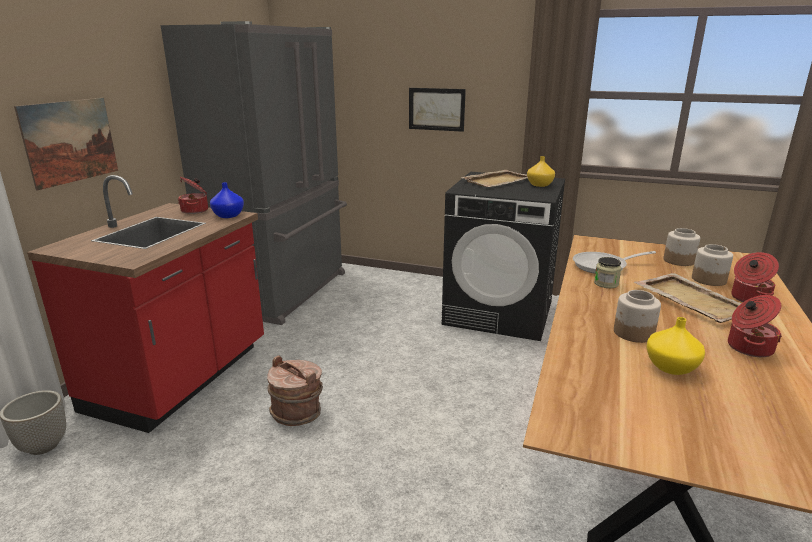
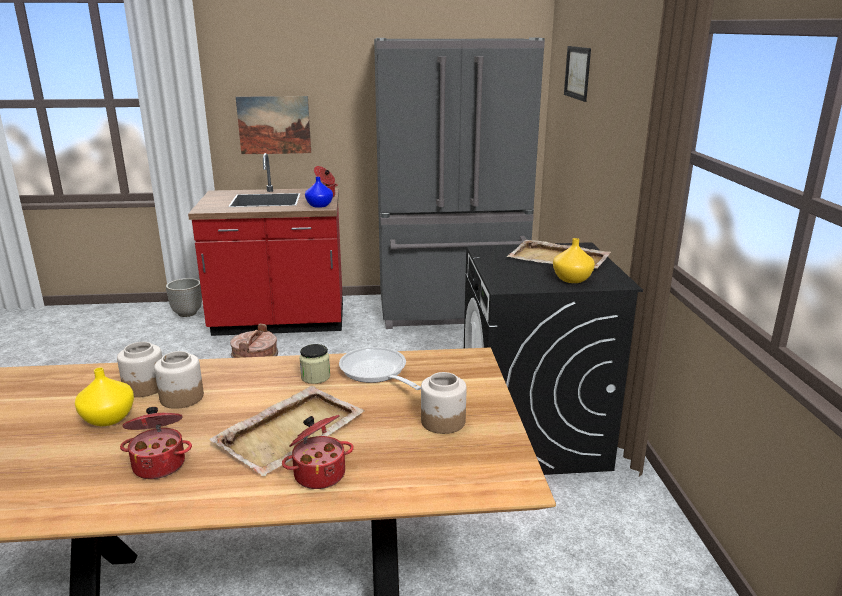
camera: 65 degrees right, 0 degrees up
(436, 109) = (611, 151): picture -> picture (577, 72)
(709, 280) = (377, 444): jar -> jar (145, 387)

